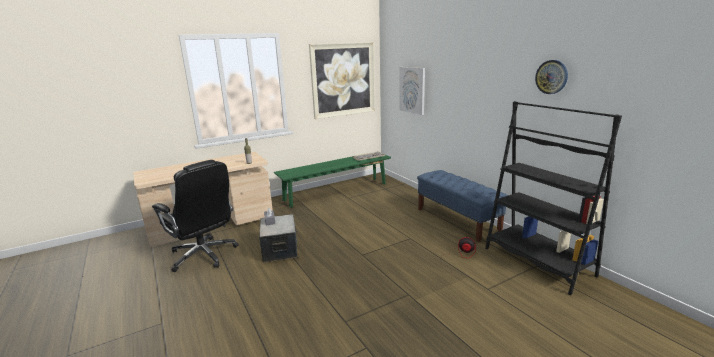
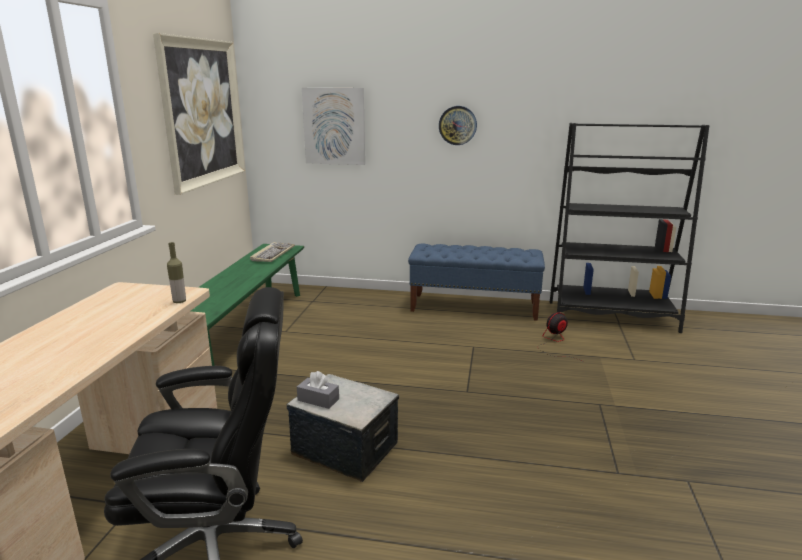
camera: 50 degrees left, 0 degrees up
(551, 77) = (593, 91): wall clock -> wall clock (457, 125)

